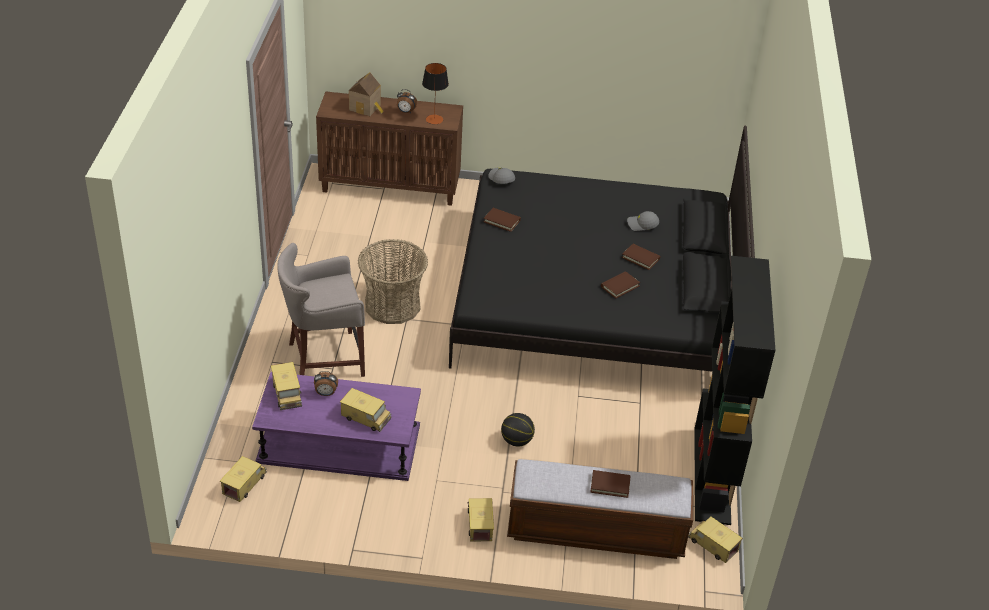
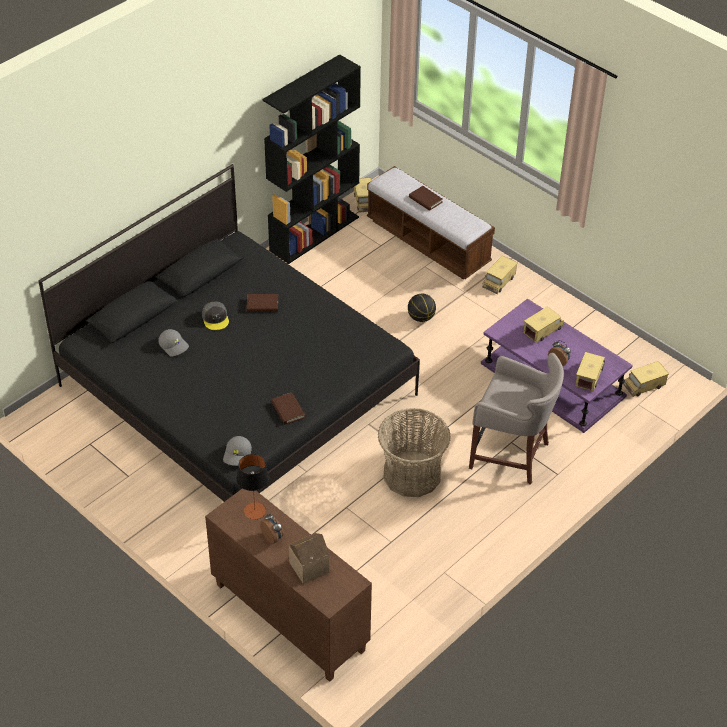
camera: 140 degrees left, 5 degrees up
(366, 417) = (543, 330): toy truck -> toy truck turned 75 degrees clockwise
(640, 258) = (215, 318): brown book -> grey cap

